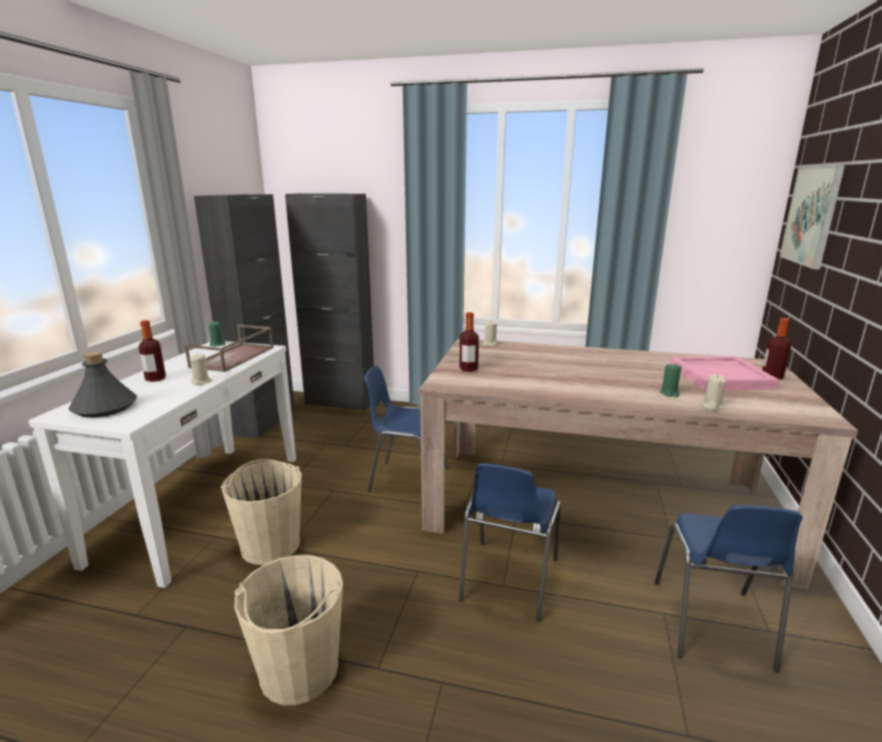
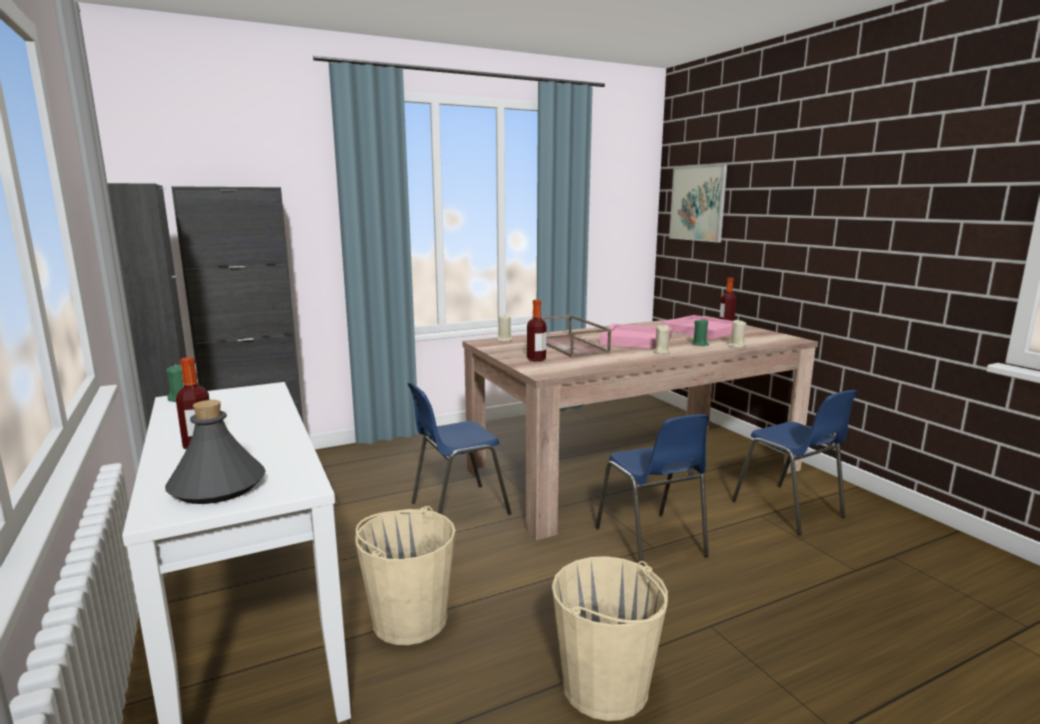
camera: 40 degrees left, 5 degrees down
(201, 382) = (280, 432): beige candle -> beige candle (661, 352)
(233, 357) = (248, 404): brown tray -> brown tray (572, 346)
(612, 371) = (637, 339): none -> pink tray

